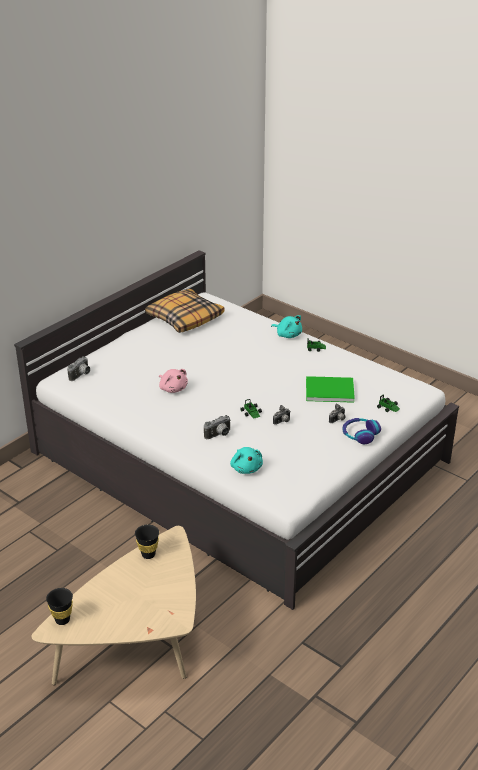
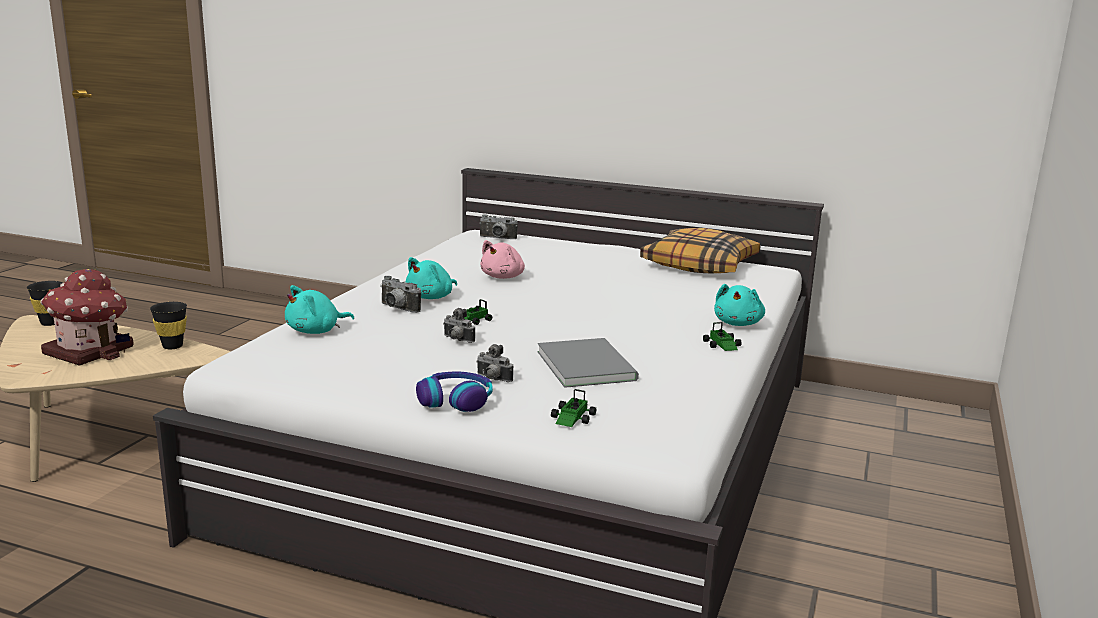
camera: 70 degrees right, 15 degrees down
(138, 593) = (90, 350): none -> toy house
(202, 420) = (431, 297): none -> turquoise plush toy
(328, 390) = (587, 364): green book -> grey book

